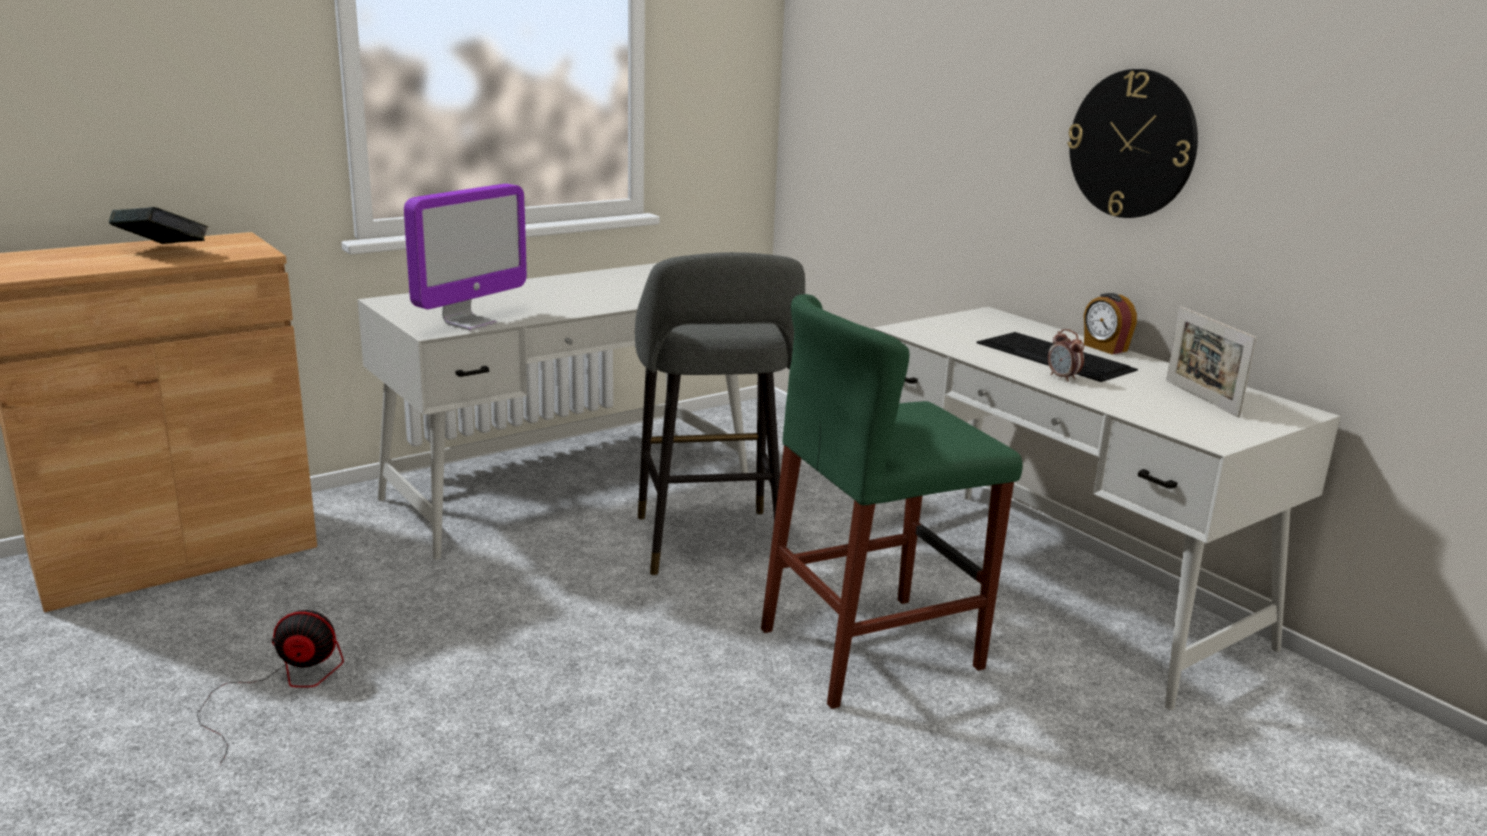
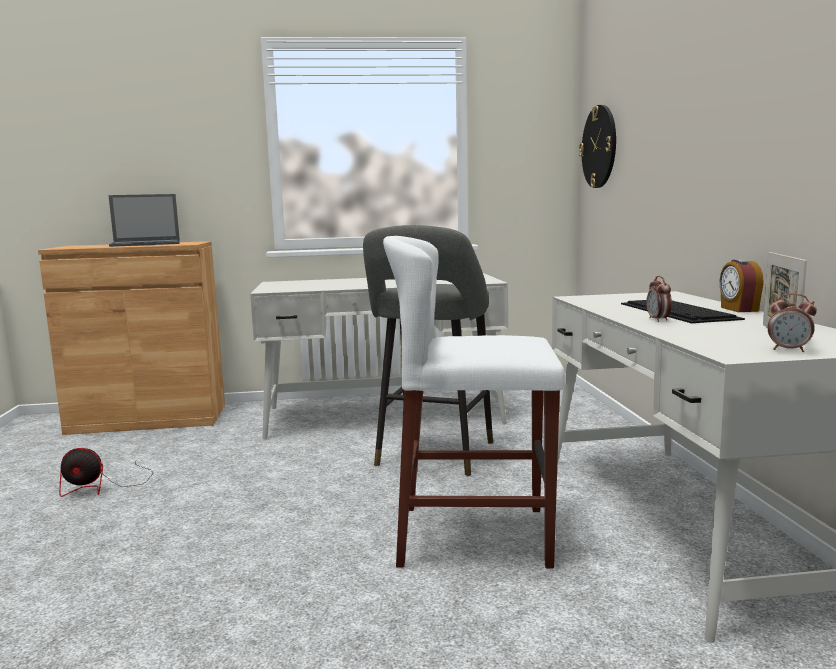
camera: 30 degrees right, 10 degrees down
(163, 252) = (147, 244): book -> laptop
(279, 688) = (104, 485): fan -> fan turned 150 degrees clockwise
(469, 323) = (294, 289): monitor -> none
(871, 648) = (474, 535): green stool -> white stool
(1132, 144) = (758, 128): wall clock -> wall clock (599, 147)
(1241, 426) = (789, 350): none -> alarm clock

